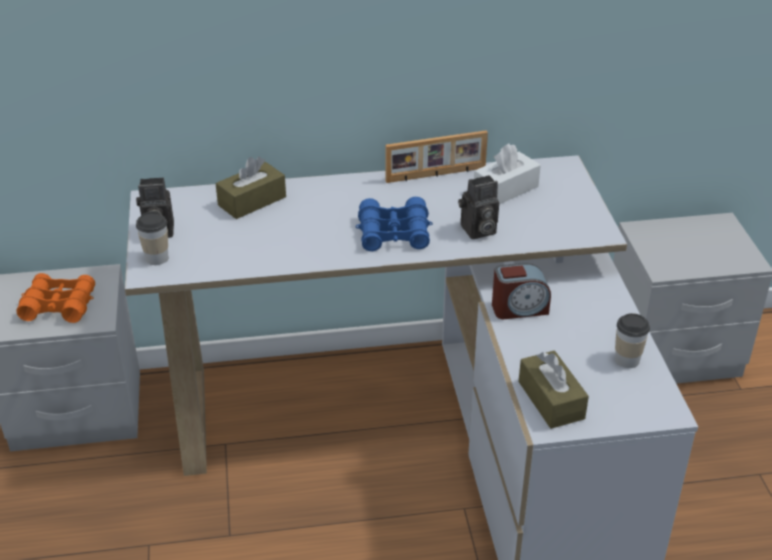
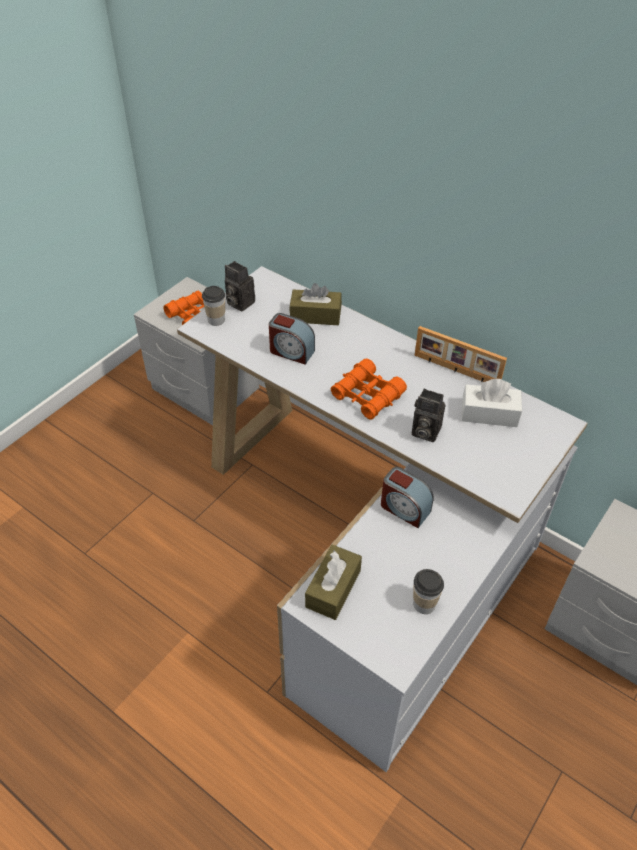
camera: 45 degrees right, 10 degrees up
(274, 241) = (291, 351): none -> alarm clock
(394, 233) = (367, 395): blue binoculars -> orange binoculars

